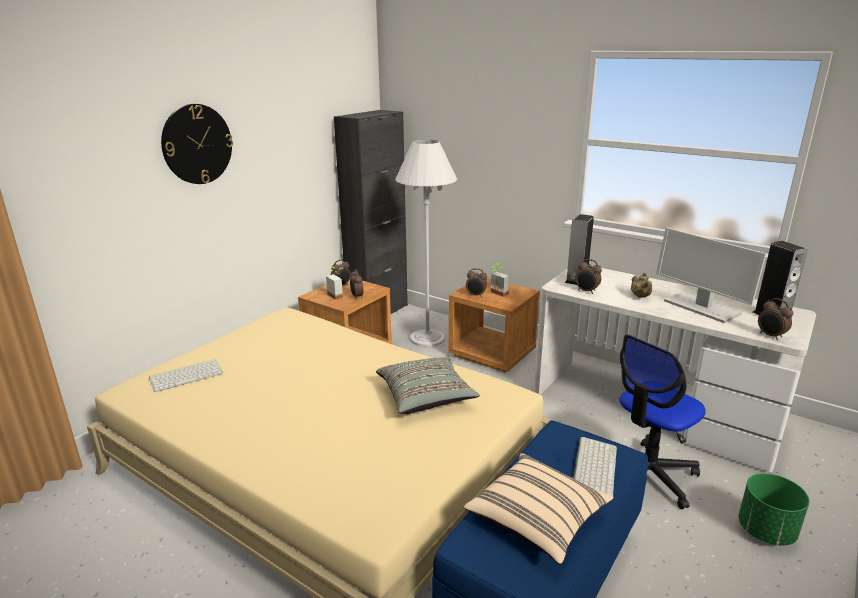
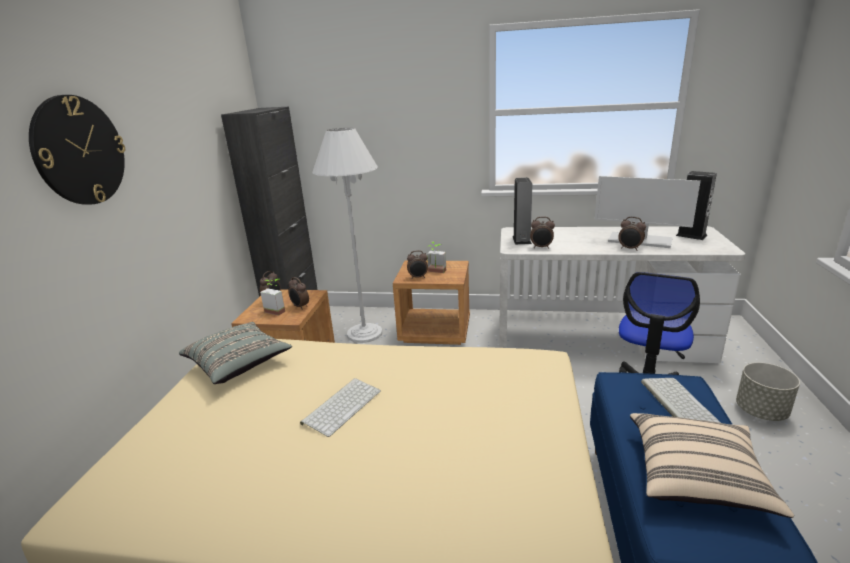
camera: 25 degrees left, 0 degrees up
(187, 375) = (159, 458): keyboard -> keyboard (342, 406)
(426, 397) = (471, 388): grey pillow -> grey pillow (239, 364)
(640, 296) = (587, 242): beige teapot -> none
(765, 531) = (760, 411): green planter -> grey planter
(770, 336) = (712, 250): alarm clock -> alarm clock (630, 249)

